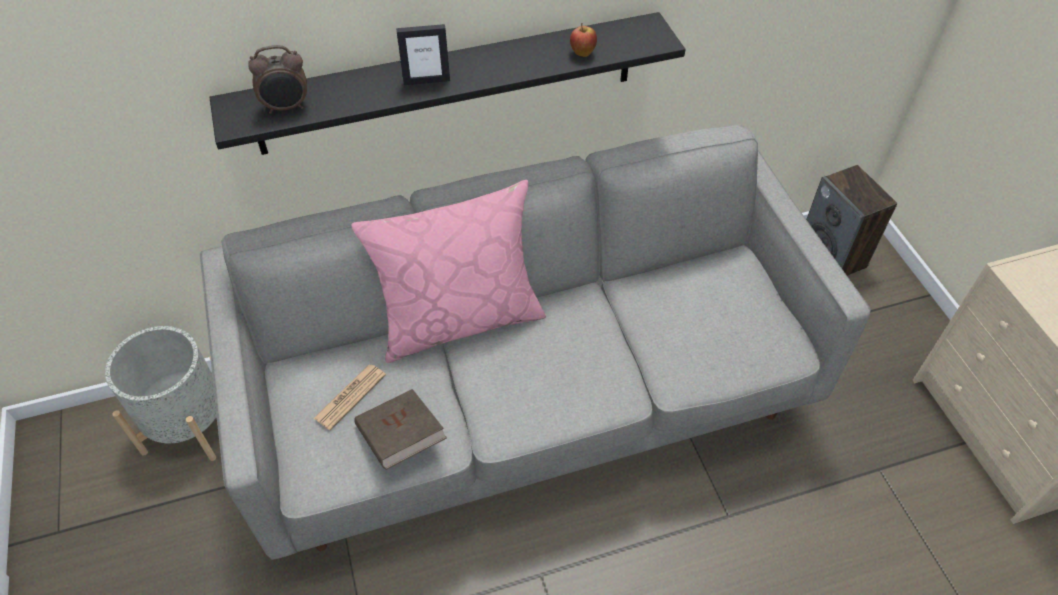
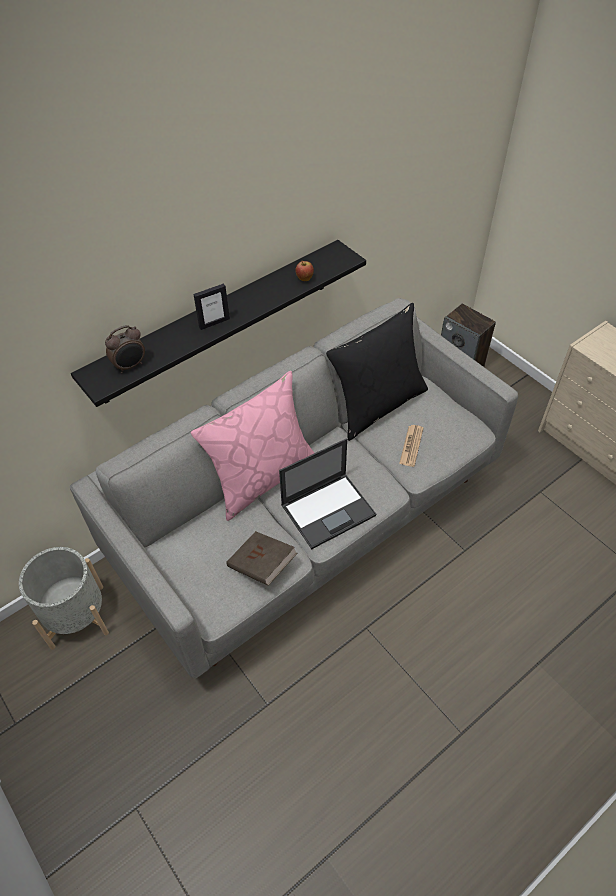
camera: 20 degrees left, 0 degrees up
(350, 397) = (214, 550): newspaper -> newspaper (411, 446)
(527, 392) = (329, 509): none -> laptop
(663, 268) = (377, 404): none -> black pillow

